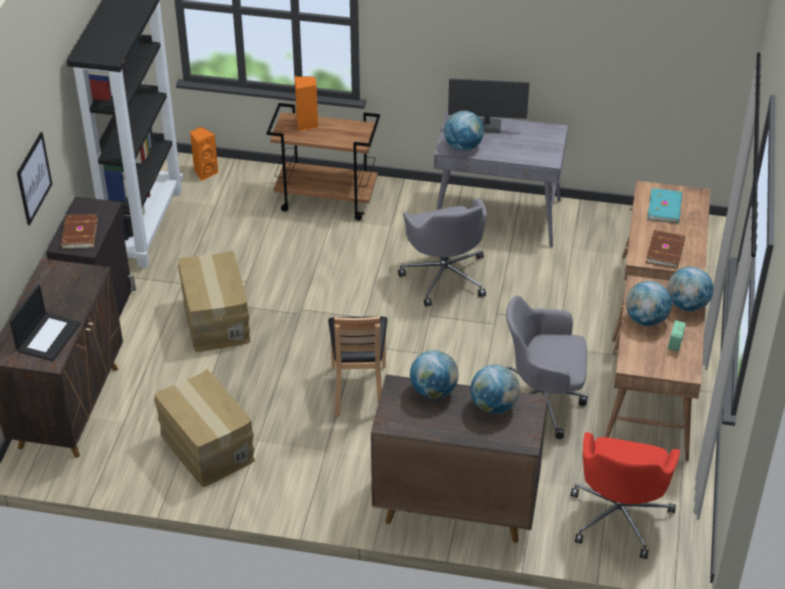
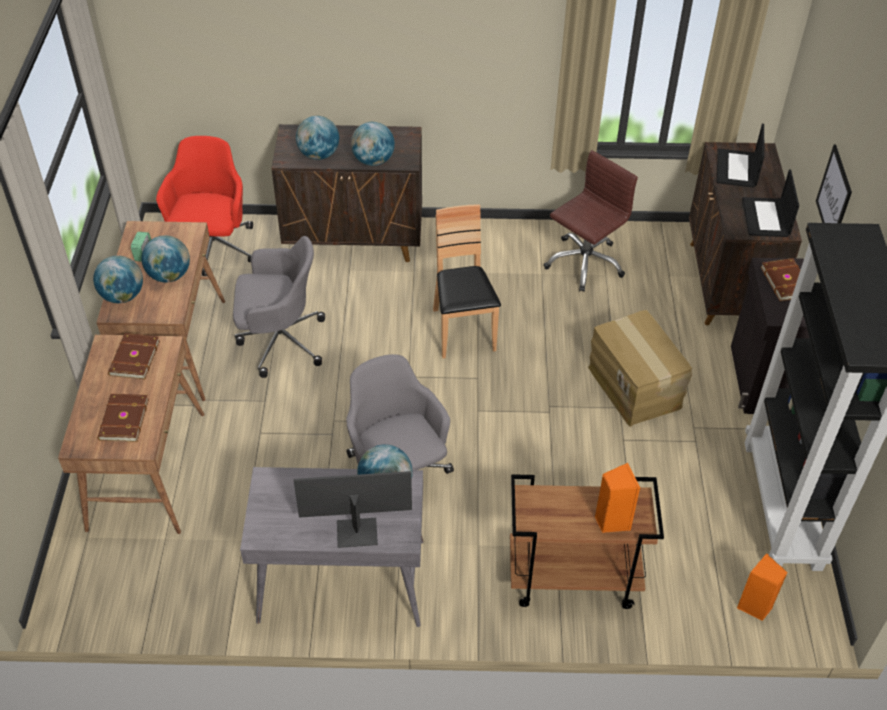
camera: 170 degrees right, 5 degrees up
(57, 282) = (766, 218): none -> laptop
(206, 448) = (584, 263): cardboard box -> brown office chair
(665, 207) = (122, 420): turquoise book -> brown book

